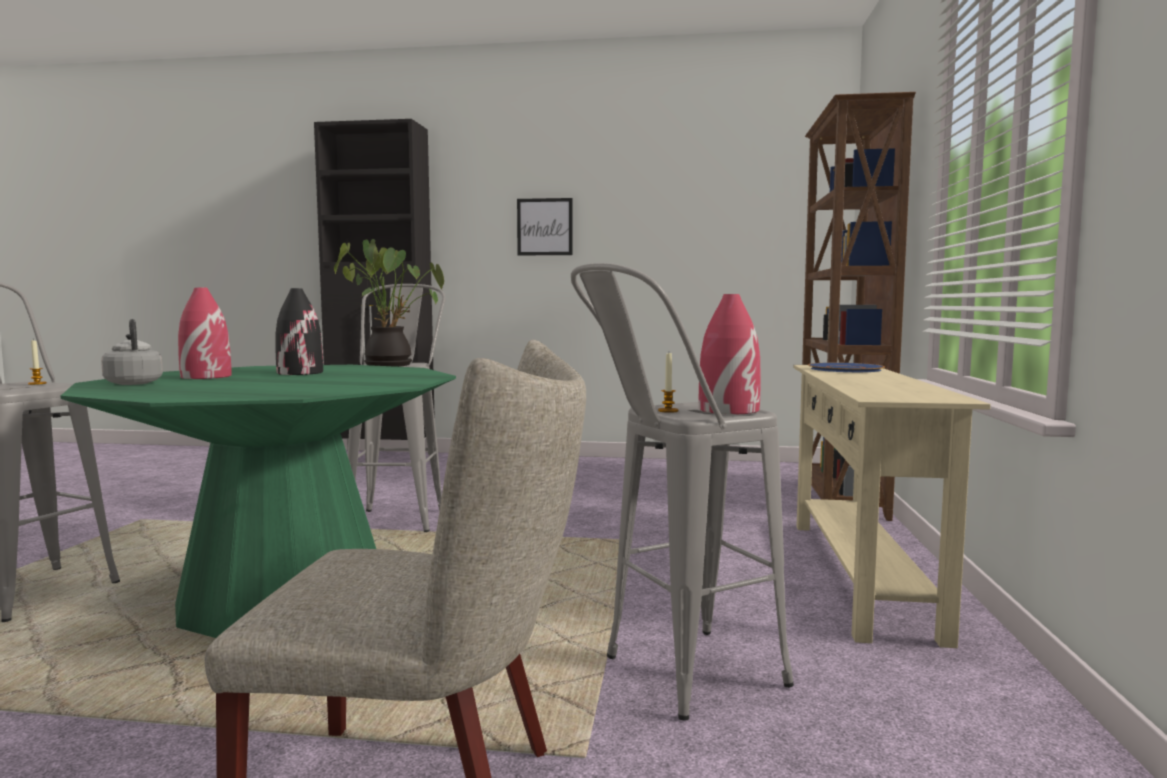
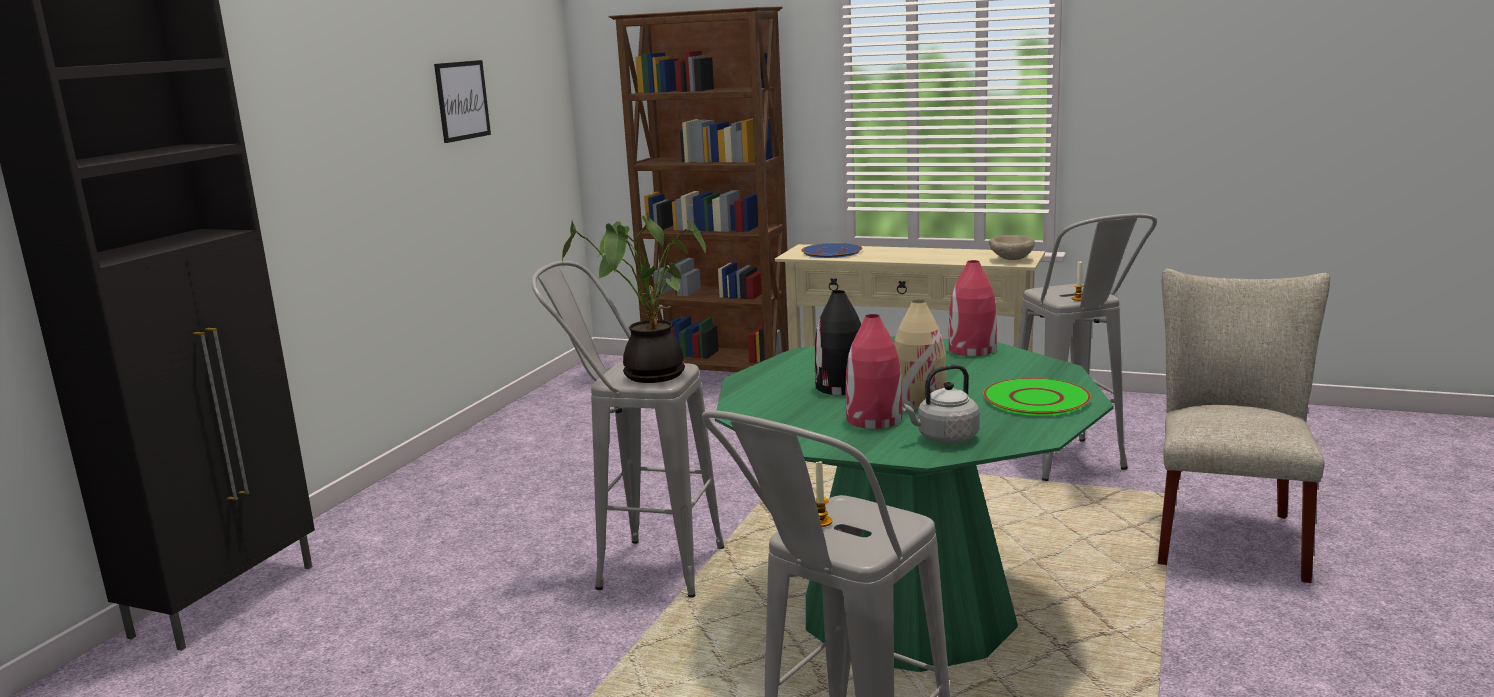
camera: 75 degrees left, 10 degrees up
(201, 392) = (1036, 399): none -> green plate
(239, 380) = (918, 401): none -> beige vase
(545, 227) = (331, 136): picture -> picture (462, 100)
(728, 410) = (1073, 289): red vase -> red vase (972, 349)
(891, 395) = (1010, 260): none -> beige bowl

